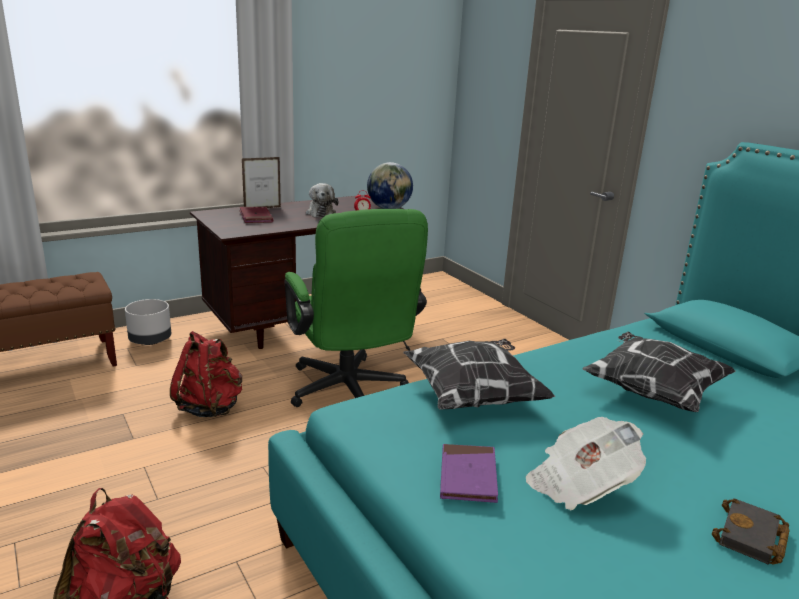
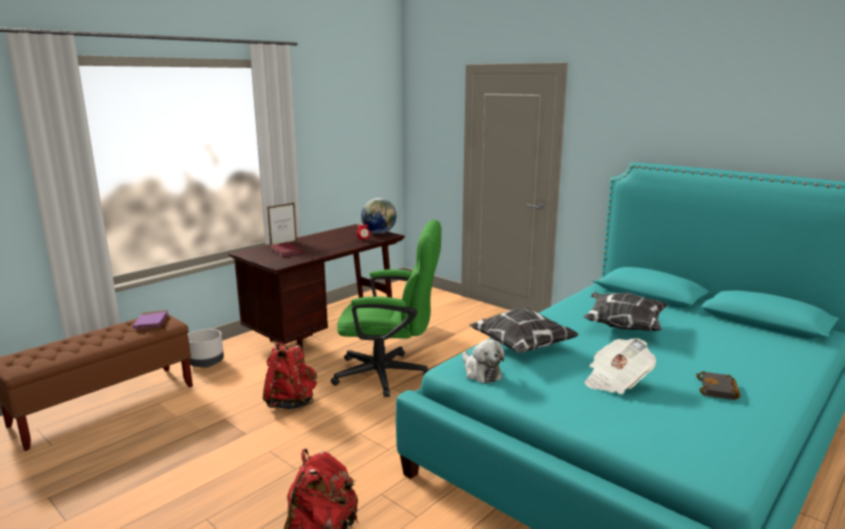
camera: 15 degrees left, 5 degrees down
(321, 213) = (331, 242): plush toy -> plush toy (481, 372)
(350, 394) = (390, 374): green office chair -> green office chair turned 45 degrees counterclockwise
(468, 476) = (552, 389): purple book -> purple book (151, 321)

